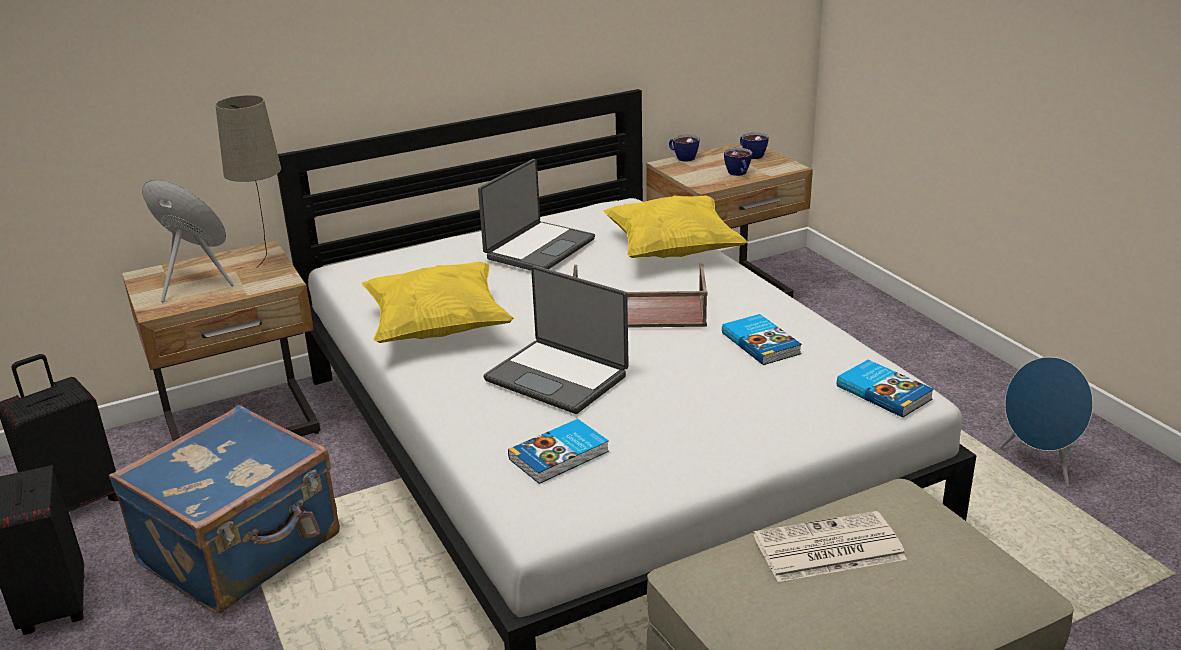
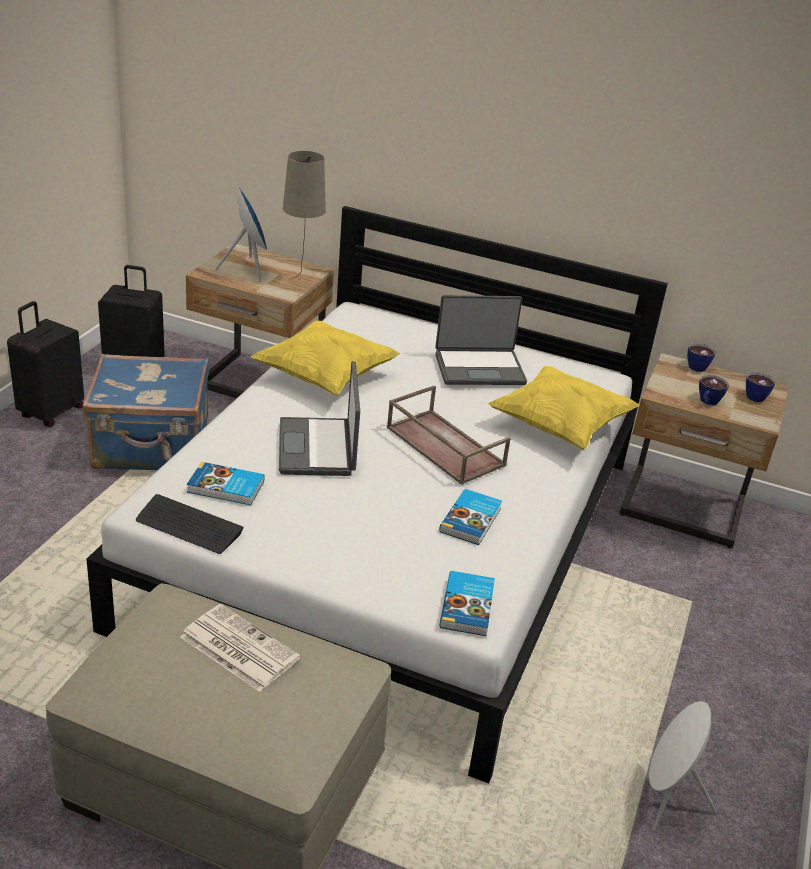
camera: 45 degrees right, 5 degrees up
(601, 504) = (189, 526): none -> keyboard
(1039, 464) = (667, 799): blue speaker -> white speaker

